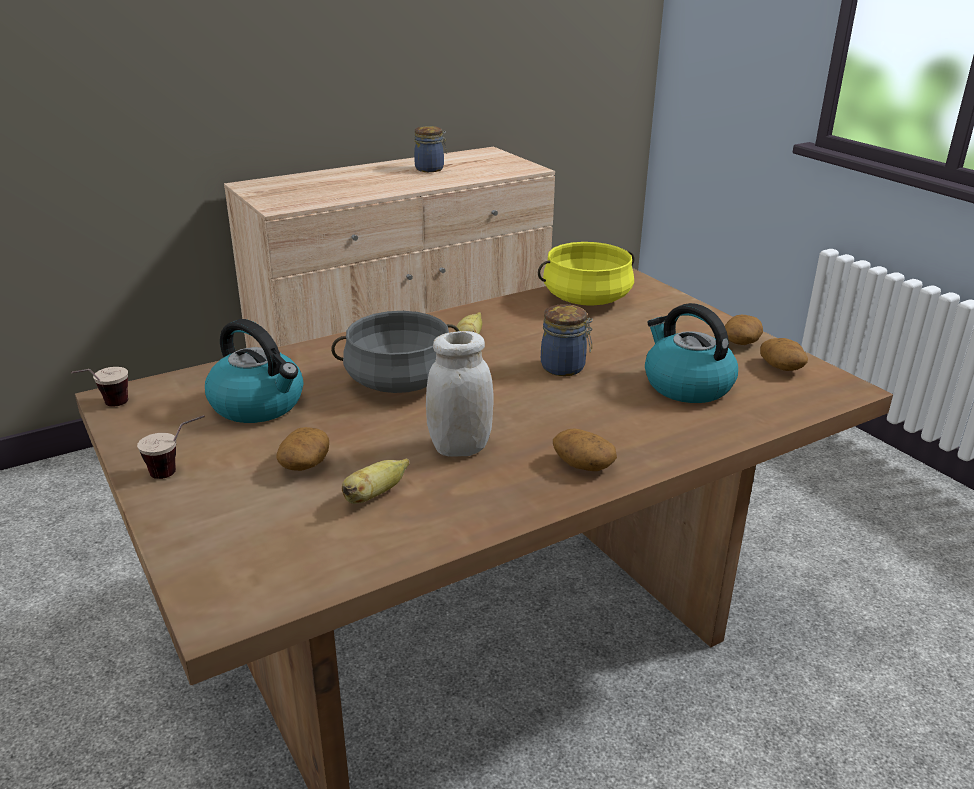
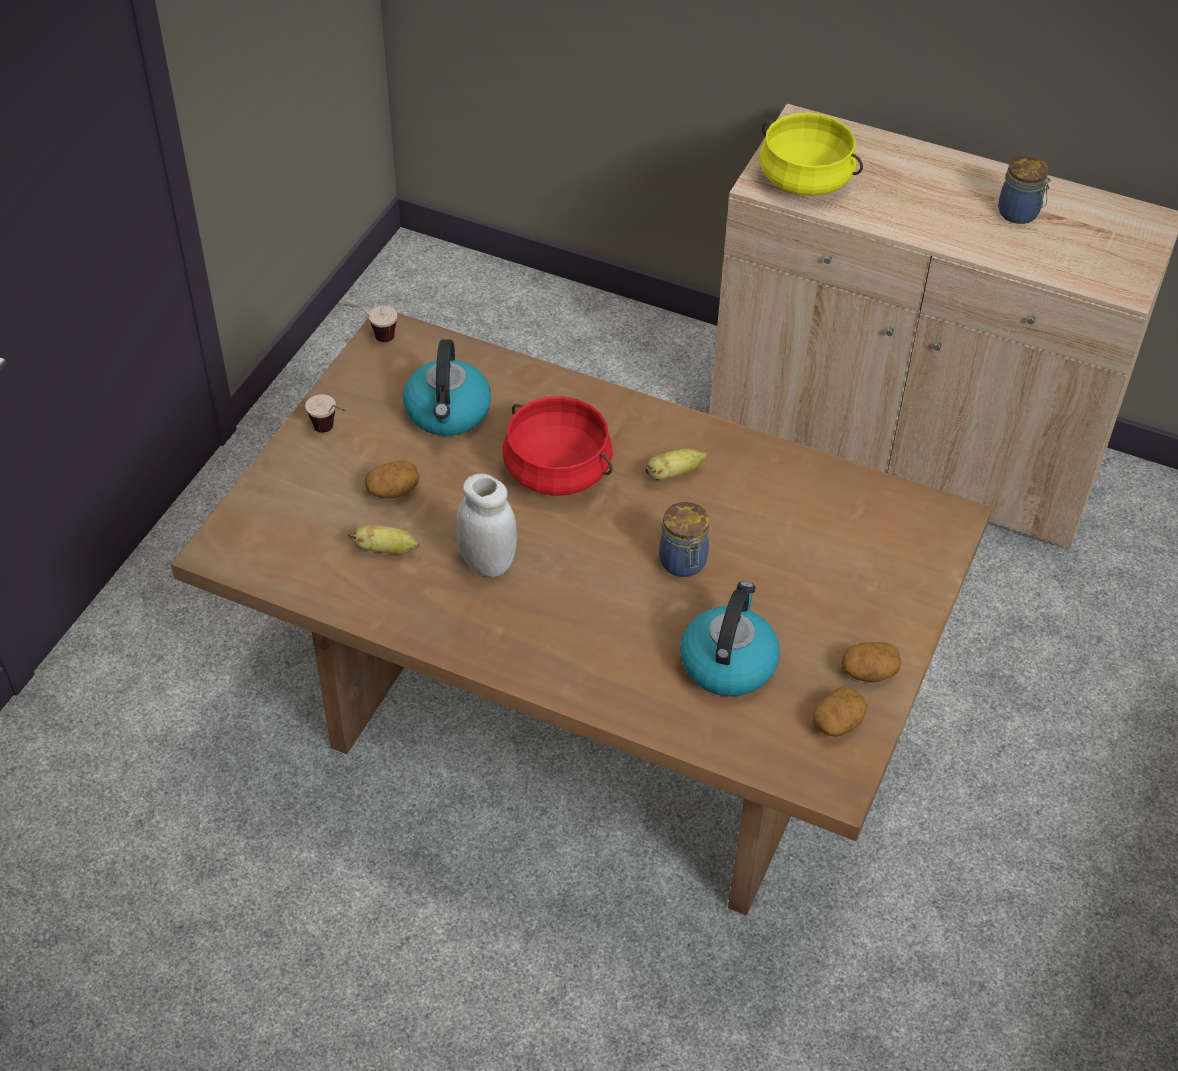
camera: 55 degrees right, 20 degrees up
(400, 381) = (558, 470): grey cooking pot -> red cooking pot
(582, 464) = (525, 647): potato -> none
(586, 299) = (858, 510): yellow cooking pot -> yellow cooking pot (806, 179)

